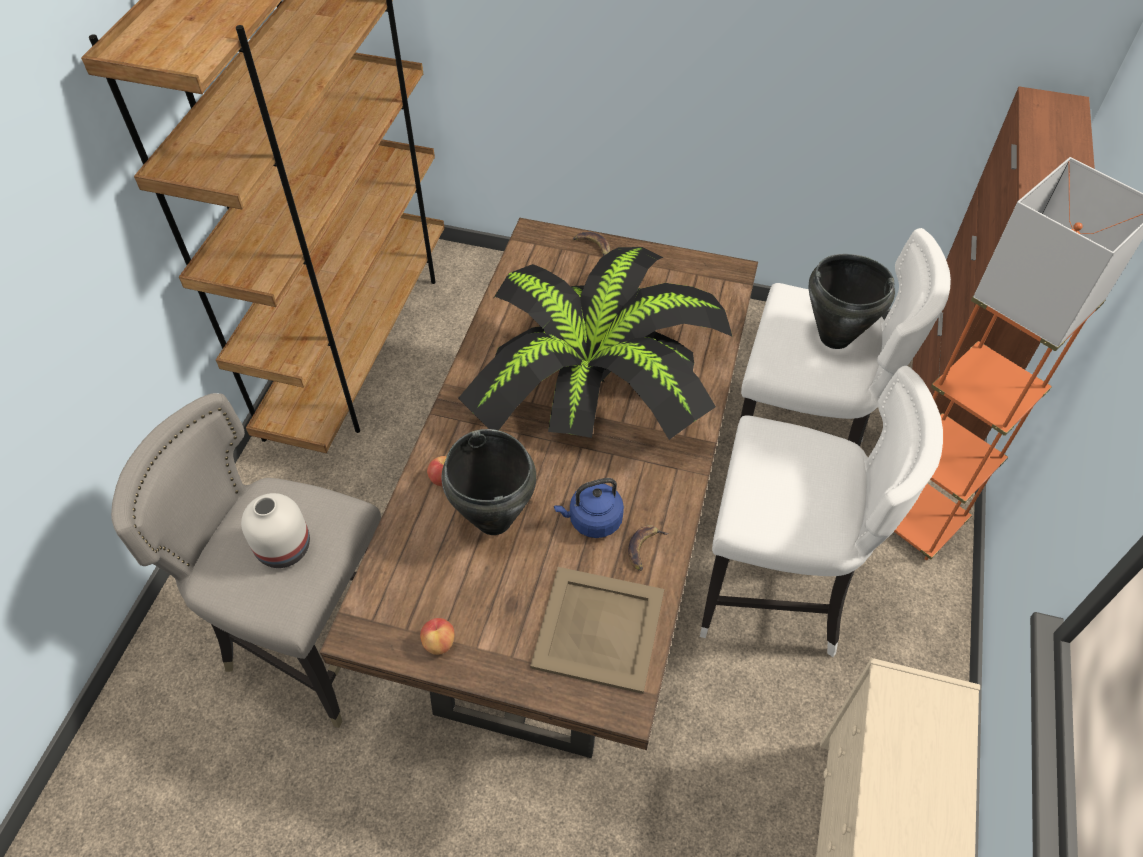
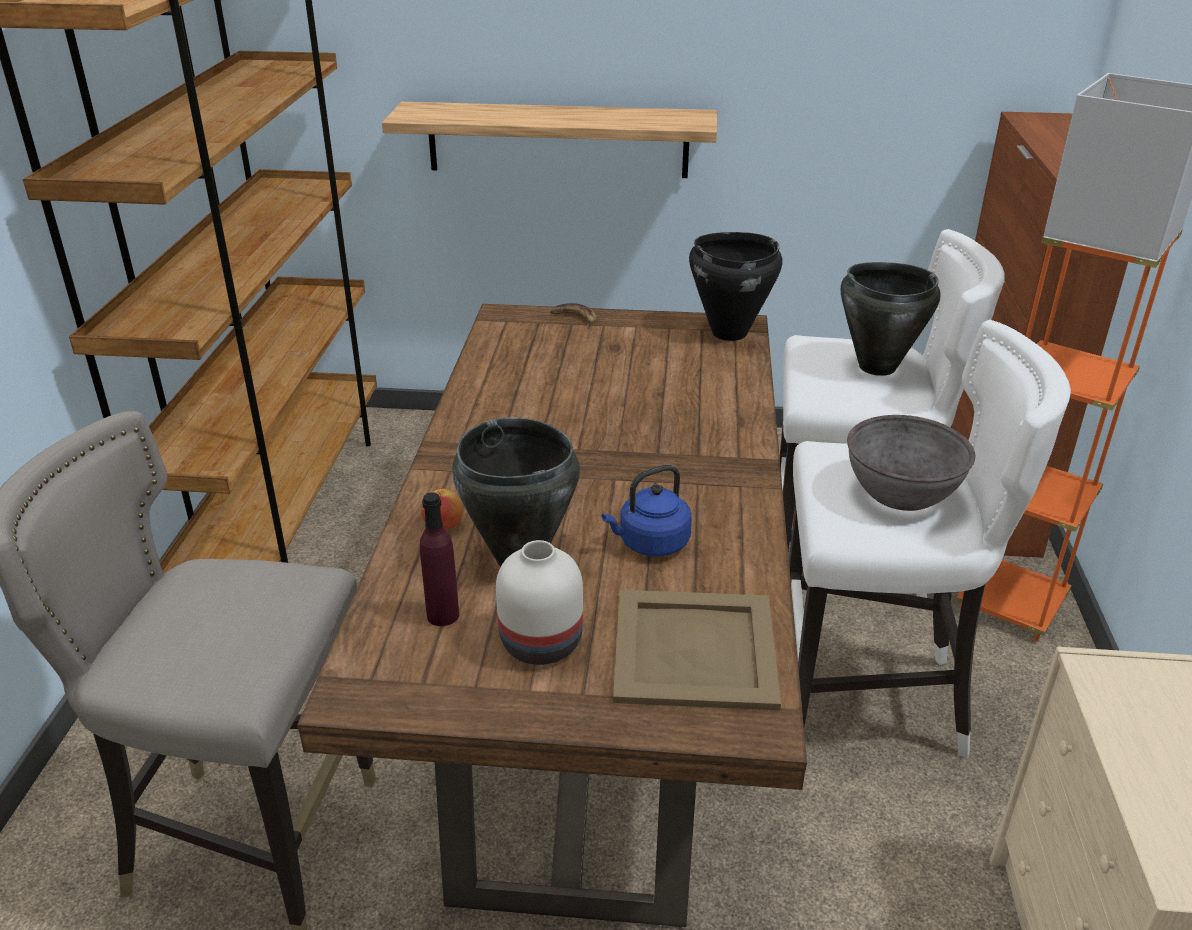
camera: 10 degrees left, 20 degrees down
(284, 549) = (228, 623): white vase -> white vase (542, 644)
(429, 569) = (443, 615): none -> purple bottle
(439, 643) = (474, 691): apple -> none
(599, 370) = (614, 412): potted plant -> none
(605, 55) = (558, 140): none -> shelf
(644, 548) = (726, 563): banana -> none
(718, 282) = (728, 333): none -> black cooking pot
(804, 489) = (901, 492): none -> grey bowl

